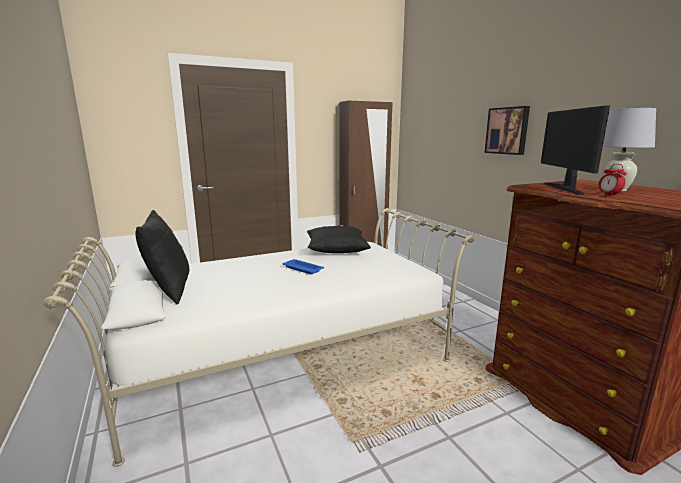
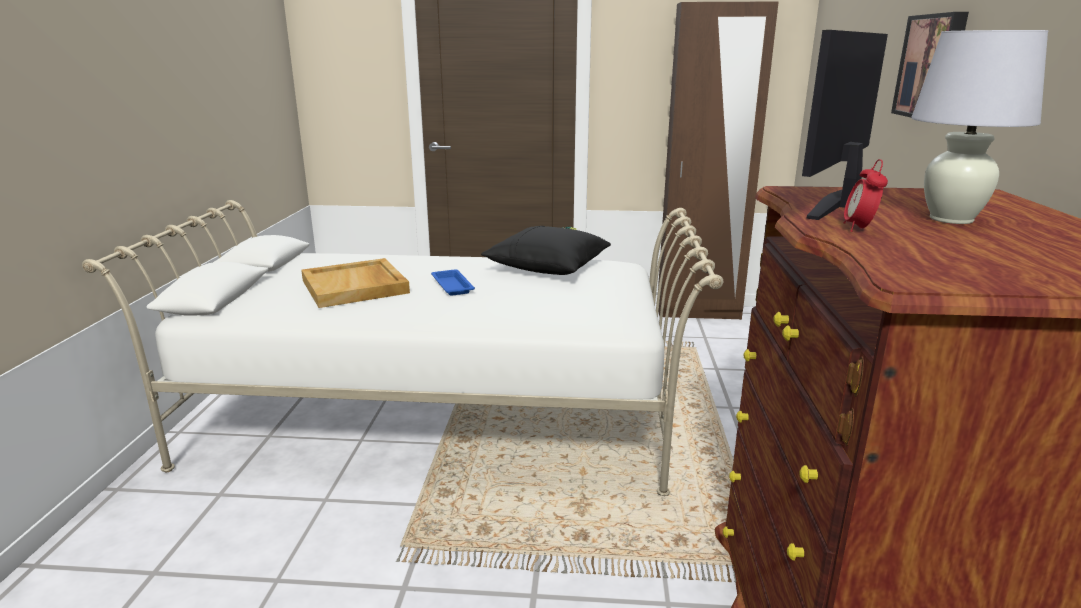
camera: 30 degrees right, 5 degrees up
(169, 290) = (269, 281): black pillow -> none
(242, 281) = (356, 287): none -> beige tray

